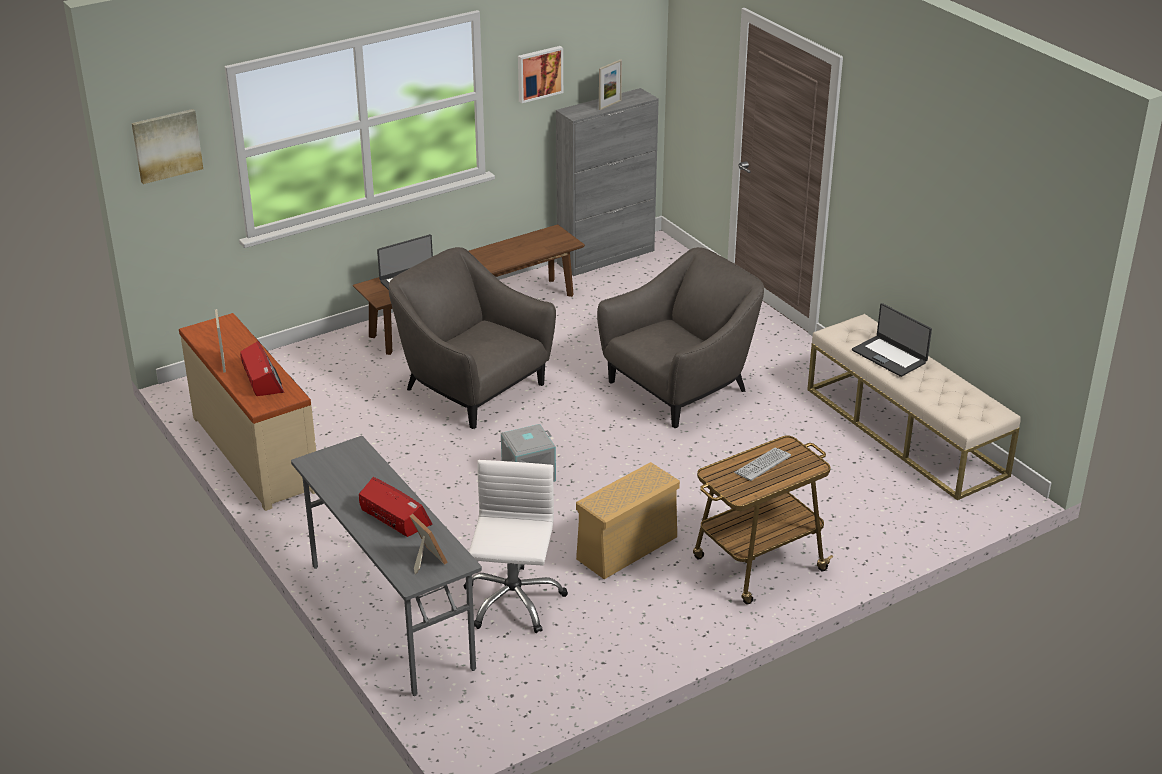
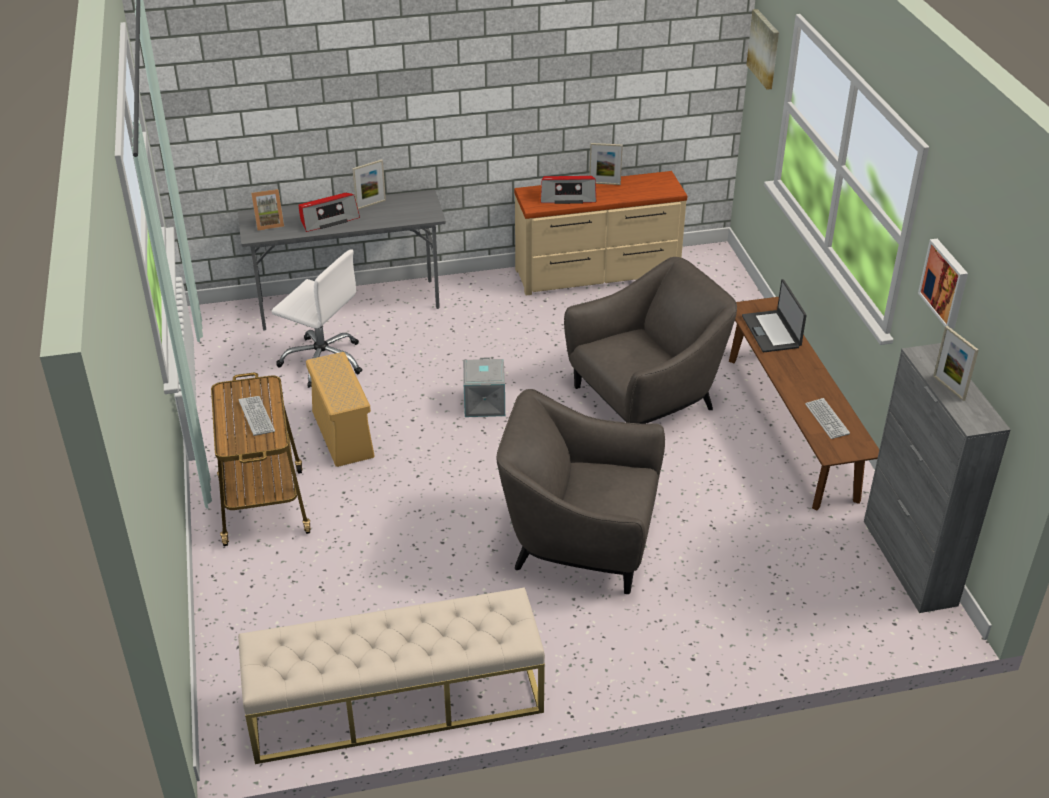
camera: 110 degrees right, 5 degrees up
(346, 496) = (371, 204): none -> picture frame
(527, 247) = (827, 419): none -> keyboard
(680, 387) = (580, 541): grey armchair -> grey armchair turned 120 degrees clockwise
(889, 356) = (429, 630): laptop -> none

